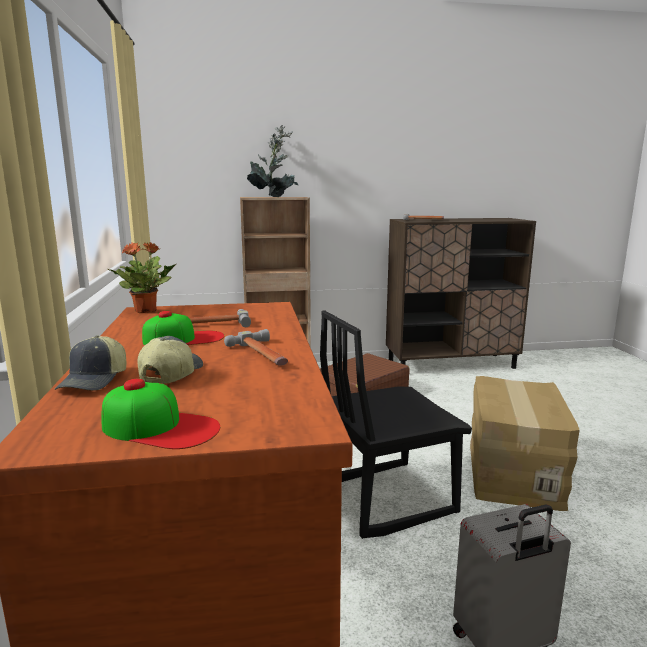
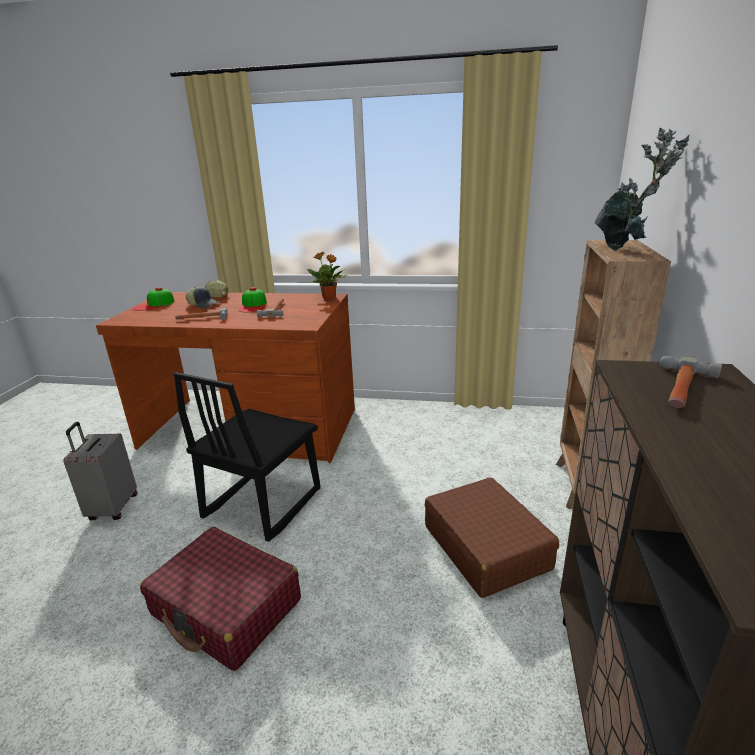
camera: 110 degrees right, 10 degrees up
(385, 497) = (261, 503): black chair -> black chair turned 150 degrees counterclockwise
(511, 472) = (226, 608): cardboard box -> red suitcase

